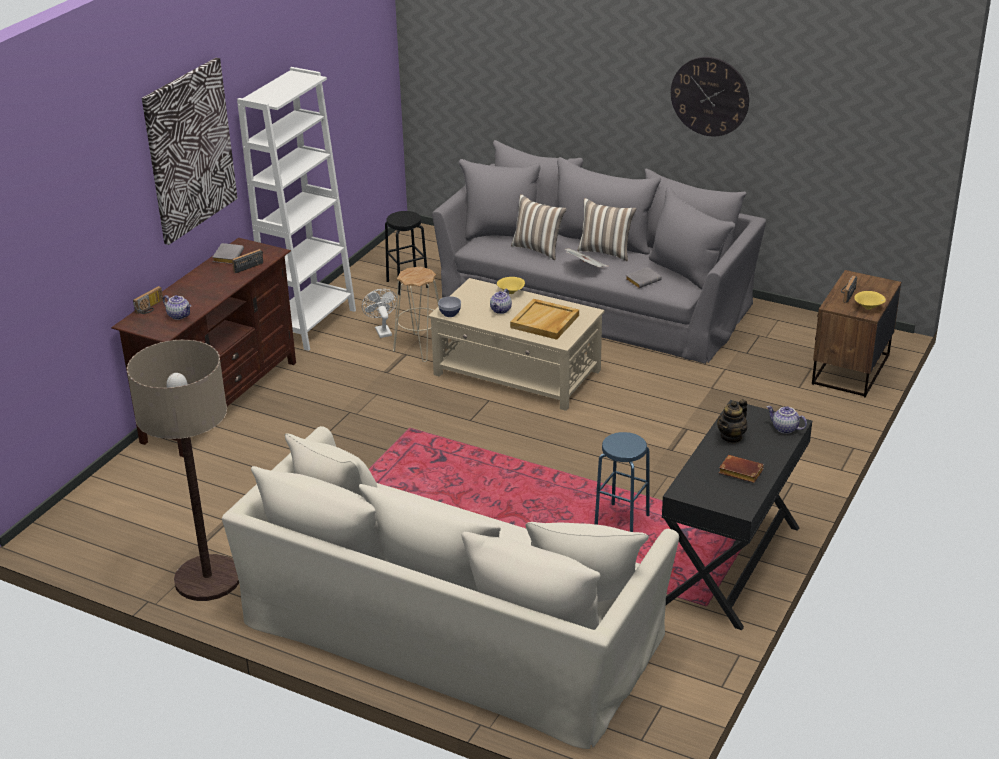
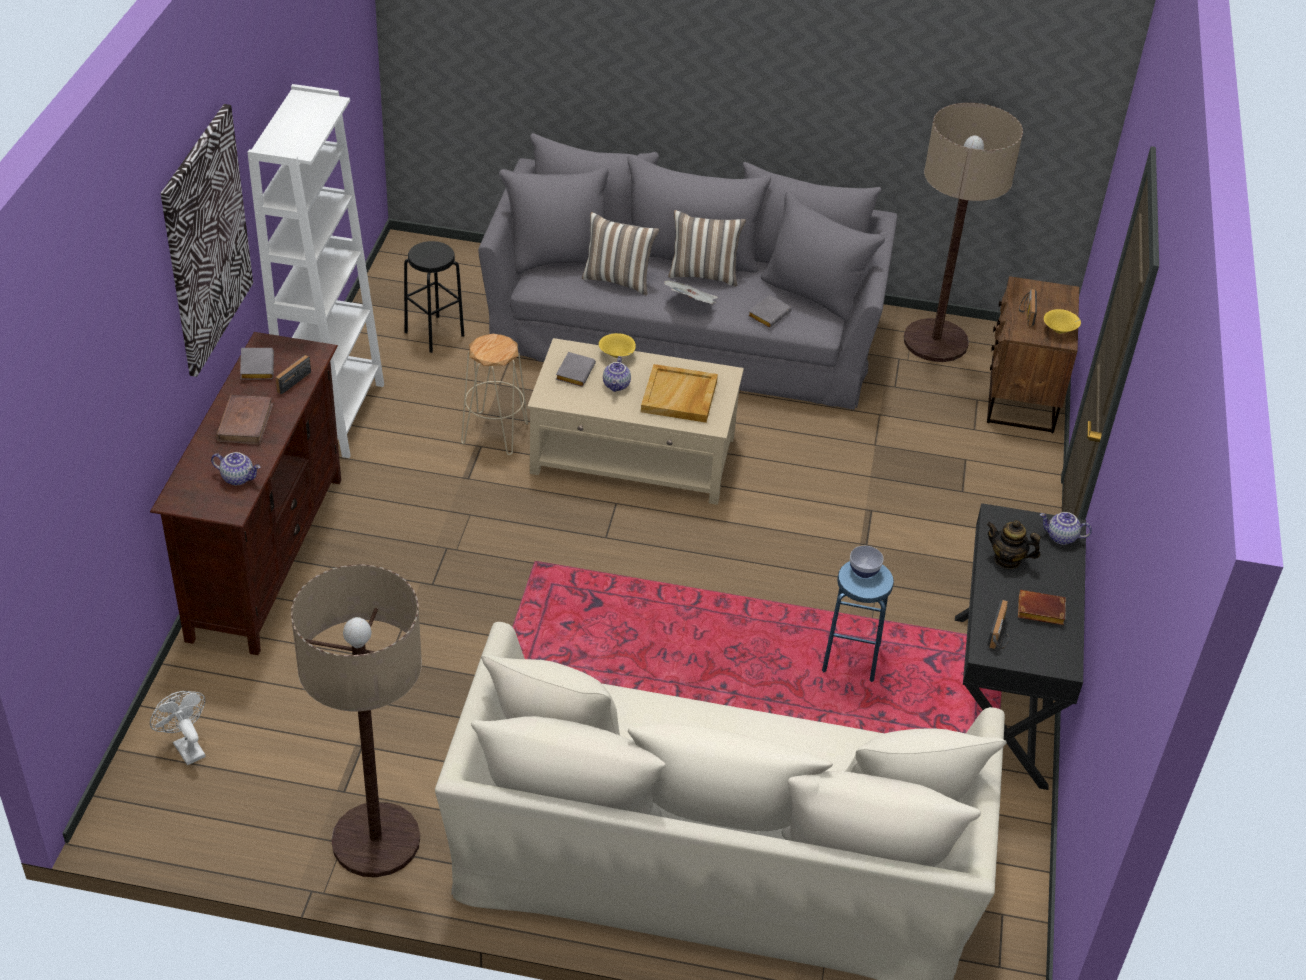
camera: 20 degrees left, 10 degrees up
(150, 308) = (190, 470): radio -> radio (1000, 634)
(202, 286) = (245, 422): none -> brown book
(382, 330) = (432, 412): white fan -> white fan (186, 746)
(450, 314) = (554, 399): bowl -> bowl (864, 571)
(474, 299) = (574, 372): none -> grey book
(709, 96) = (826, 67): wall clock -> none
(731, 437) = (1007, 560): teapot -> teapot turned 90 degrees clockwise
(795, 328) = (935, 341): none -> floor lamp

